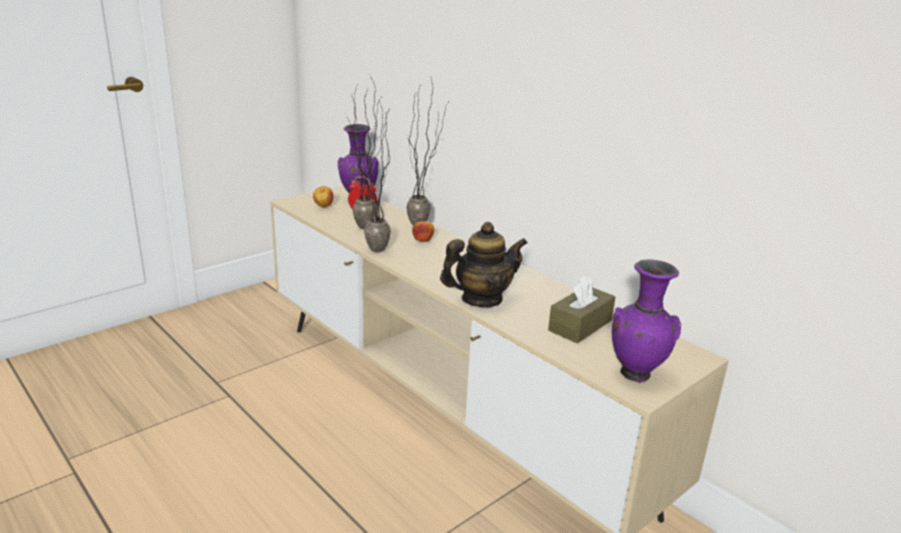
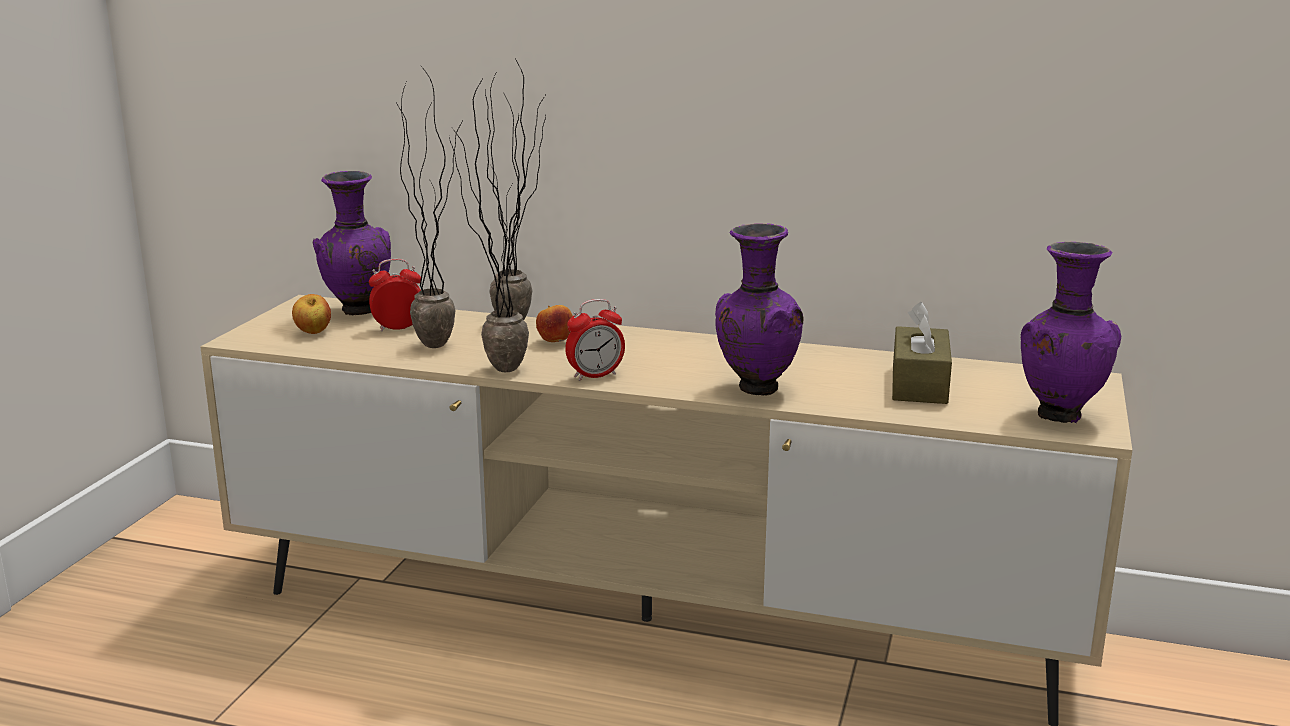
camera: 30 degrees left, 5 degrees down
(413, 266) = (595, 375): none -> alarm clock
(481, 299) = (755, 389): teapot -> purple vase

